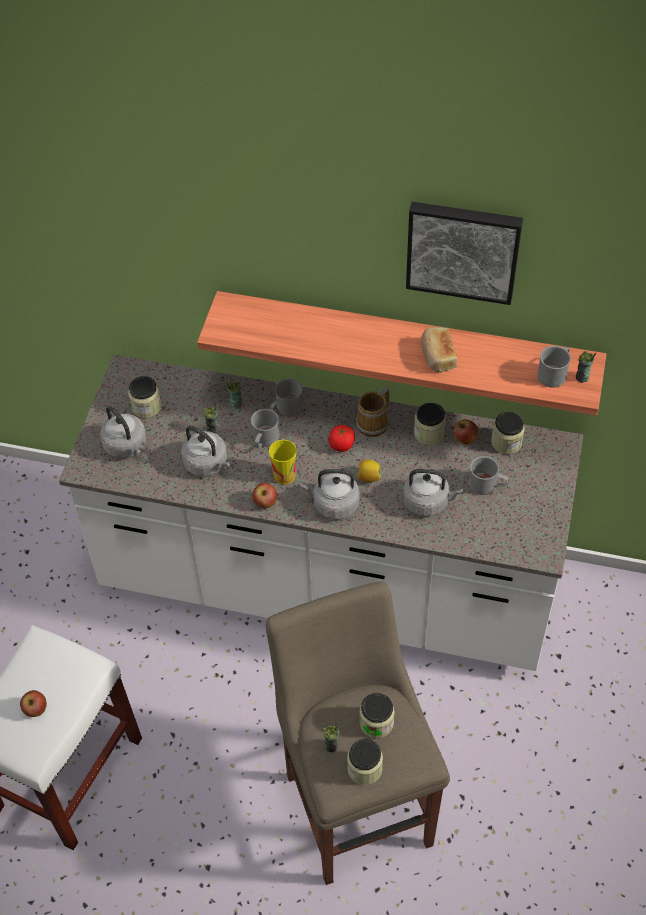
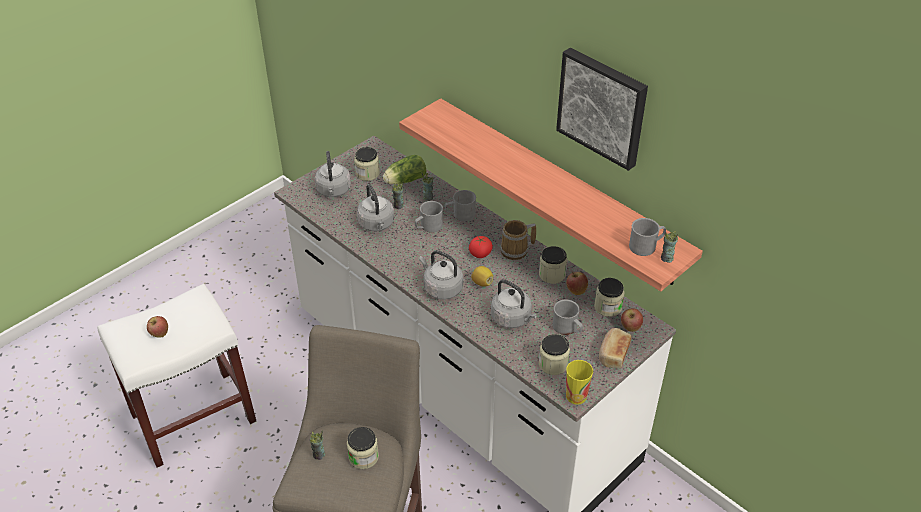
camera: 30 degrees right, 10 degrees down
(193, 396) = (404, 180): none -> lettuce
(265, 503) = (394, 266): apple -> apple (630, 328)
(284, 475) = (423, 254): cup -> cup (576, 396)
(364, 769) = (328, 483): jar -> jar (553, 364)
(437, 356) = (562, 198): bread -> bread (613, 354)

